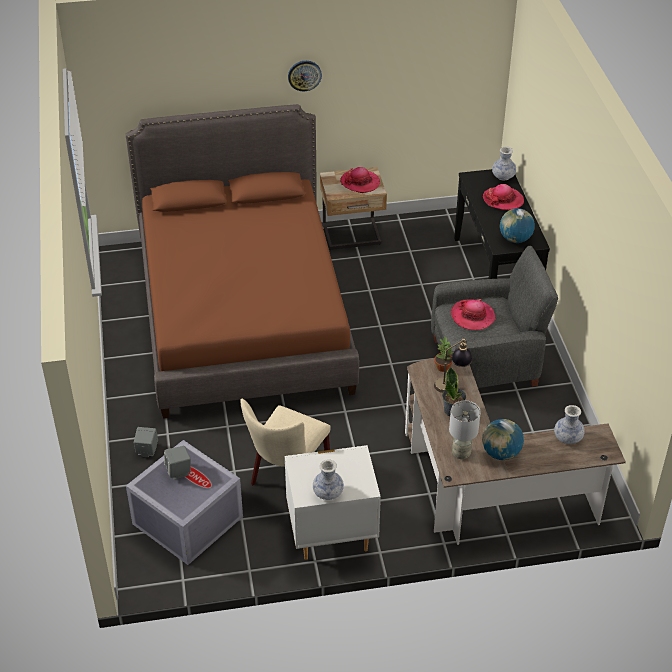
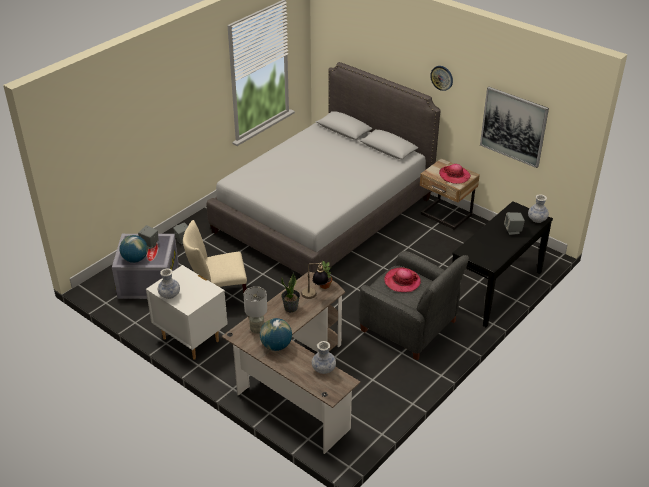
camera: 50 degrees right, 5 degrees down
(243, 315) = (324, 215): brown bed -> grey bed
(413, 91) = (513, 126): none -> picture
(503, 200) = (513, 230): hat -> grey speaker
(515, 239) = (481, 254): globe -> globe (135, 259)

